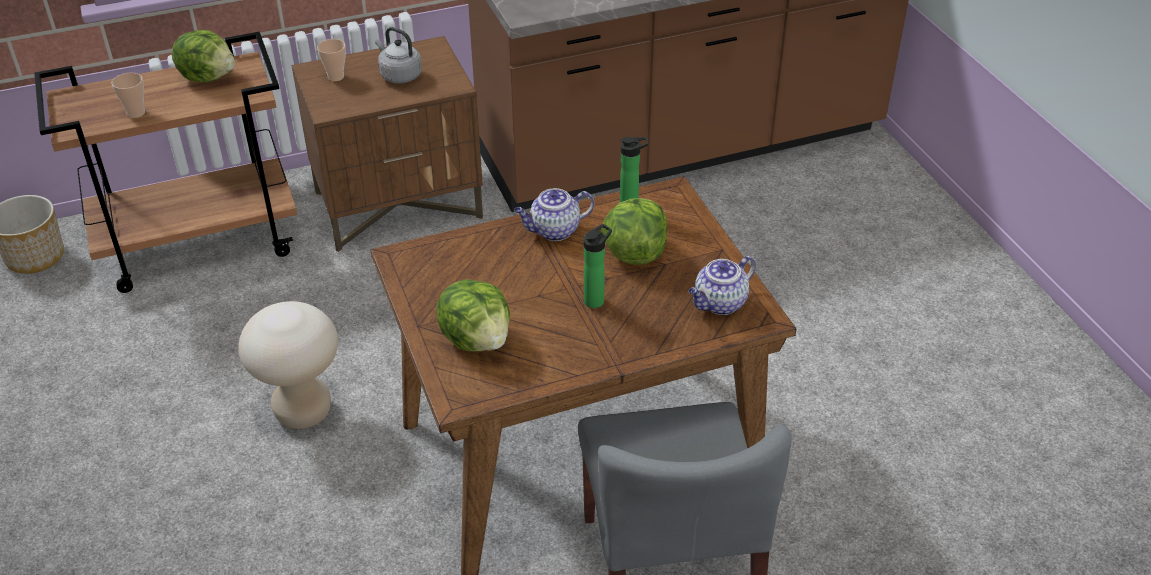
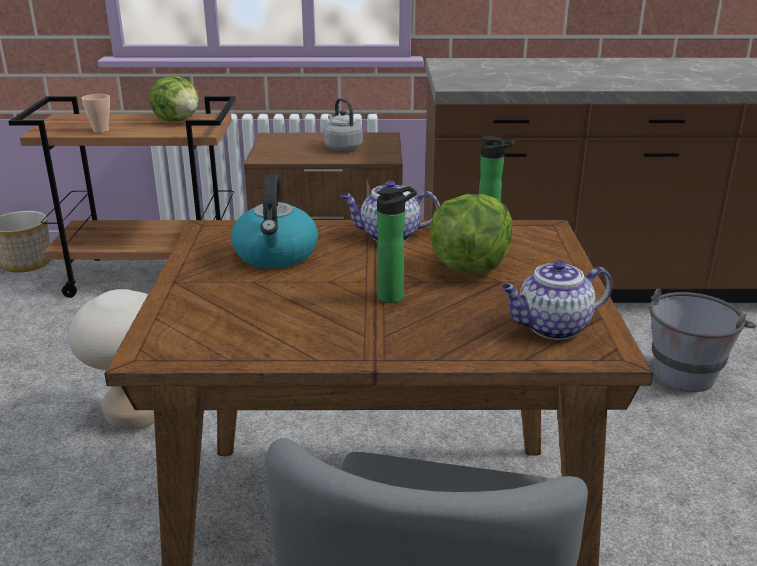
camera: 20 degrees right, 15 degrees down
(336, 77) = (287, 142): cup -> none
(477, 275) = (276, 255): none -> kettle
(477, 339) = (226, 304): lettuce -> none
(770, 238) = (688, 370): none -> grey bucket

